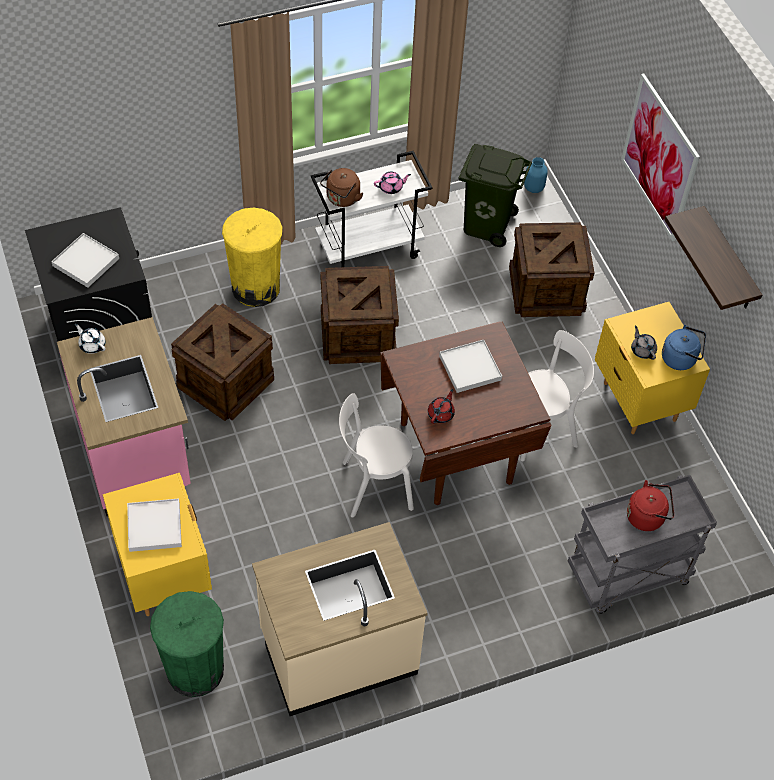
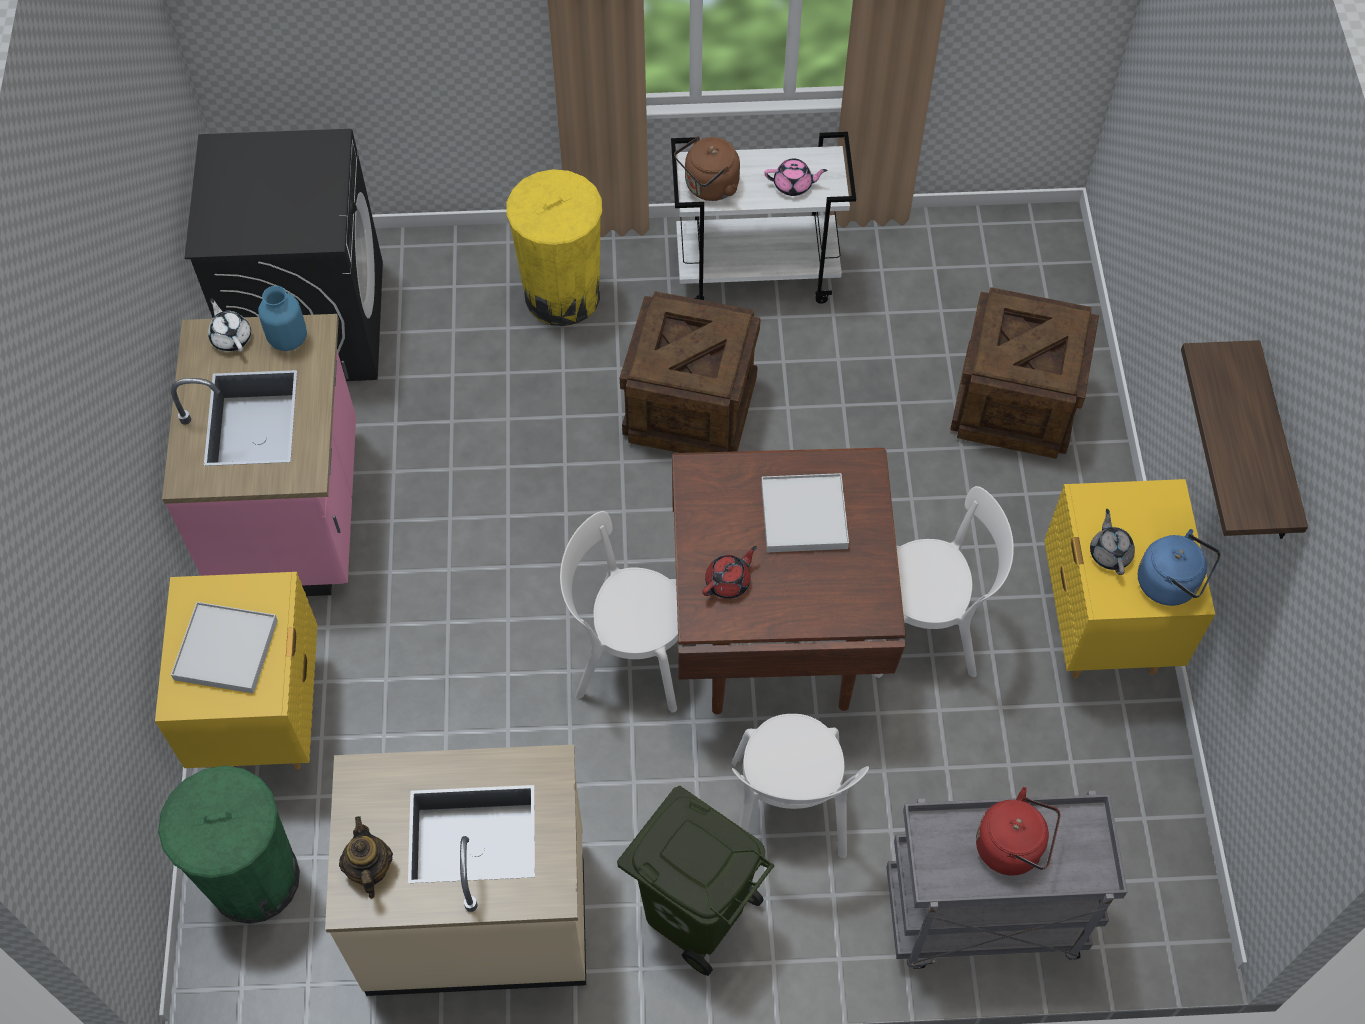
camera: 20 degrees right, 5 degrees up
(85, 262) = (266, 204): white tray -> none
(225, 381) = (463, 432): crate -> none
(298, 619) = (369, 869): none -> teapot
(486, 224) = (956, 274): green trash can -> green trash can (695, 910)
(499, 549) = (788, 814): none -> white chair
(533, 188) = (1053, 230): blue vase -> blue vase (287, 339)
(659, 157) = (1218, 235): picture -> none

